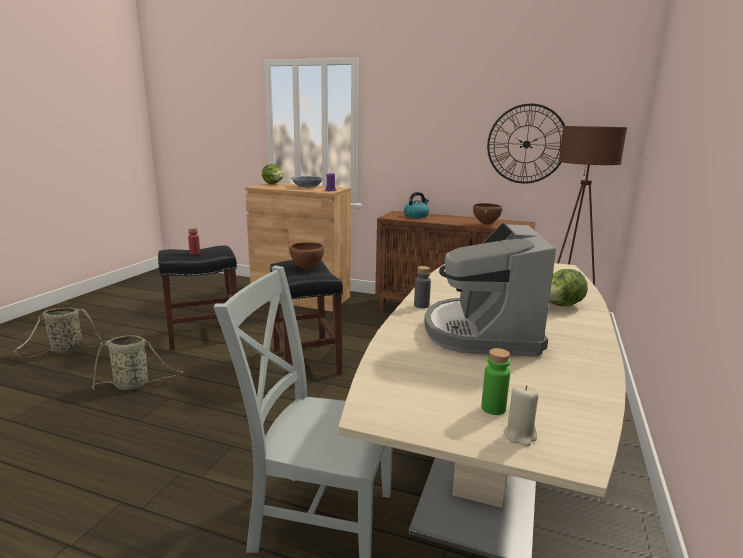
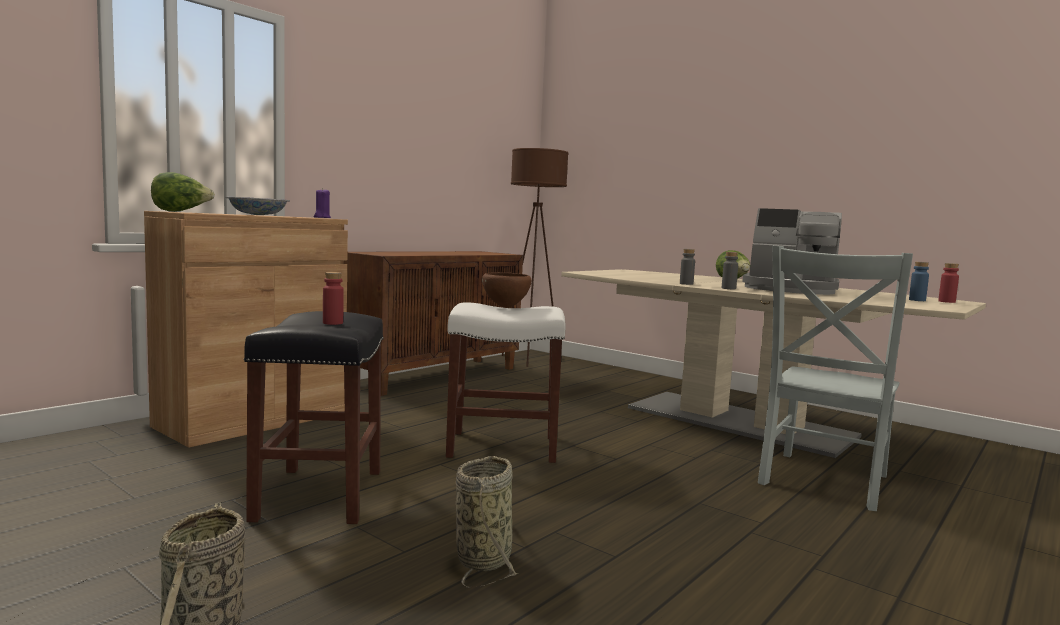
camera: 70 degrees left, 10 degrees down
(305, 361) = (501, 447): black stool -> white stool
(416, 216) = (395, 253): kettle -> none
(435, 290) = (686, 284): none -> grey bottle
(486, 224) = (475, 253): brown bowl -> none
(493, 408) = (917, 300): green bottle -> blue bottle
(520, 435) = (946, 302): beige candle -> red bottle
(526, 144) = (468, 166): wall clock -> none

